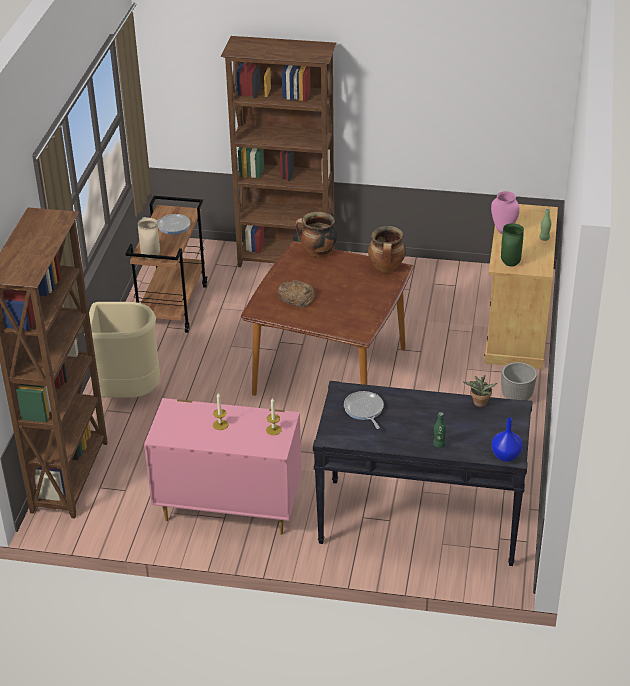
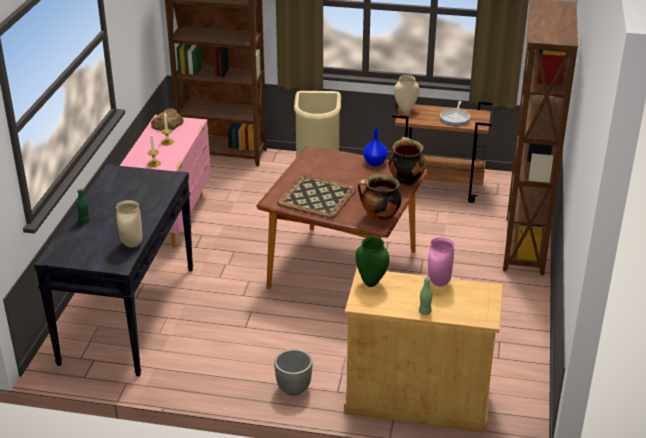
camera: 90 degrees right, 5 degrees down
(296, 297) = (332, 170): bread -> bread (167, 124)
(351, 305) = (318, 197): none -> tray
(364, 410) = (143, 187): frying pan -> none
(479, 404) = (132, 244): potted plant -> beige vase
(506, 456) = (54, 254): blue vase -> blue vase (374, 162)

